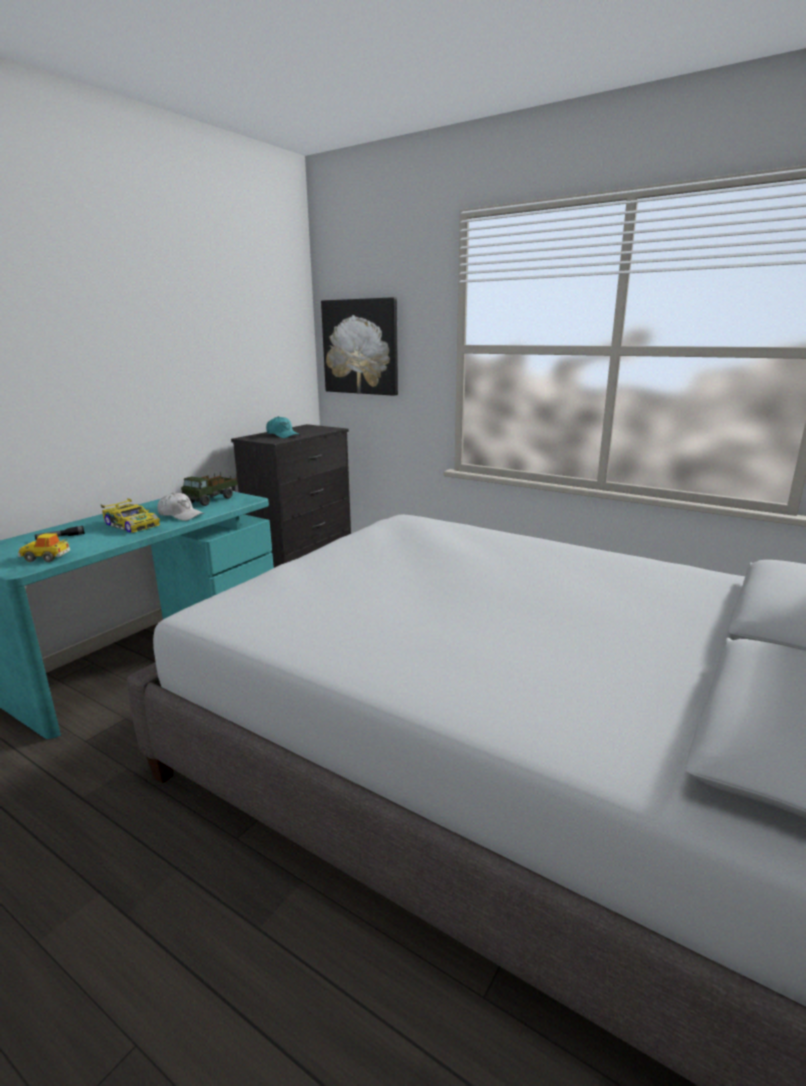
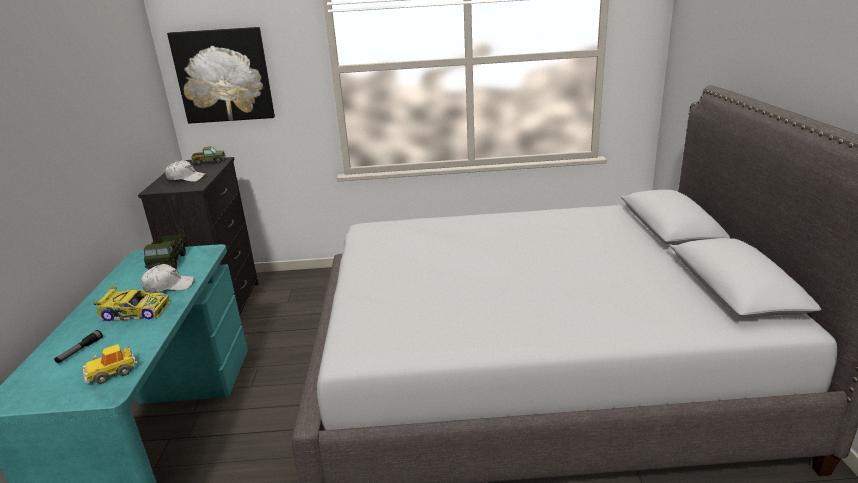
camera: 35 degrees left, 5 degrees up
(283, 435) = (186, 178): turquoise cap -> white cap
(323, 428) = (209, 162): none -> toy truck

